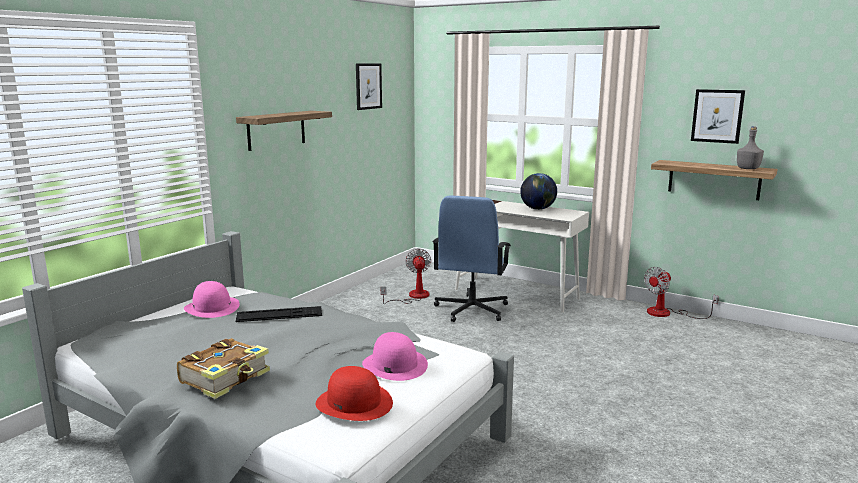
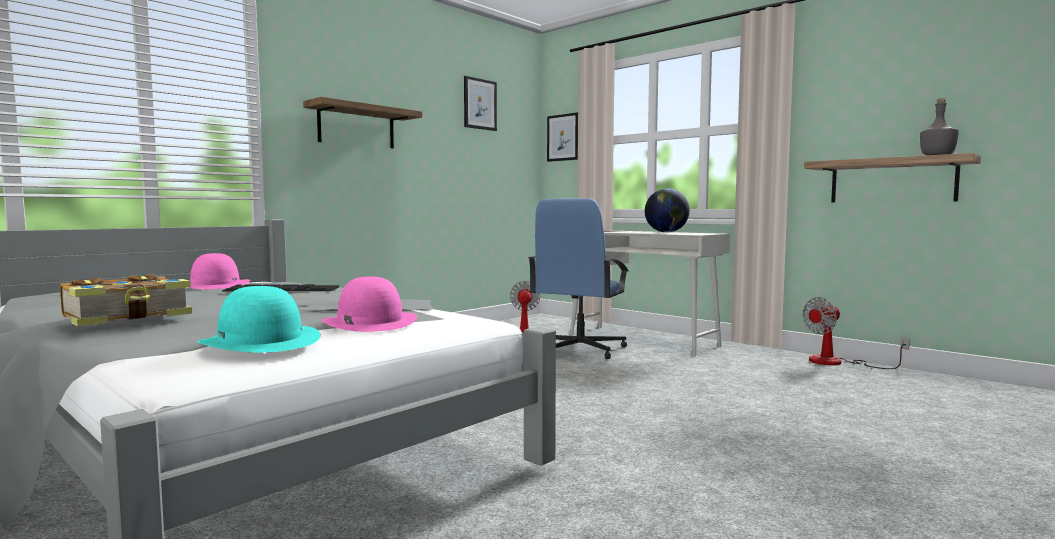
camera: 10 degrees right, 10 degrees down
(354, 403) = (261, 341): red hat -> turquoise hat
(717, 116) = (891, 98): picture -> picture (563, 137)

